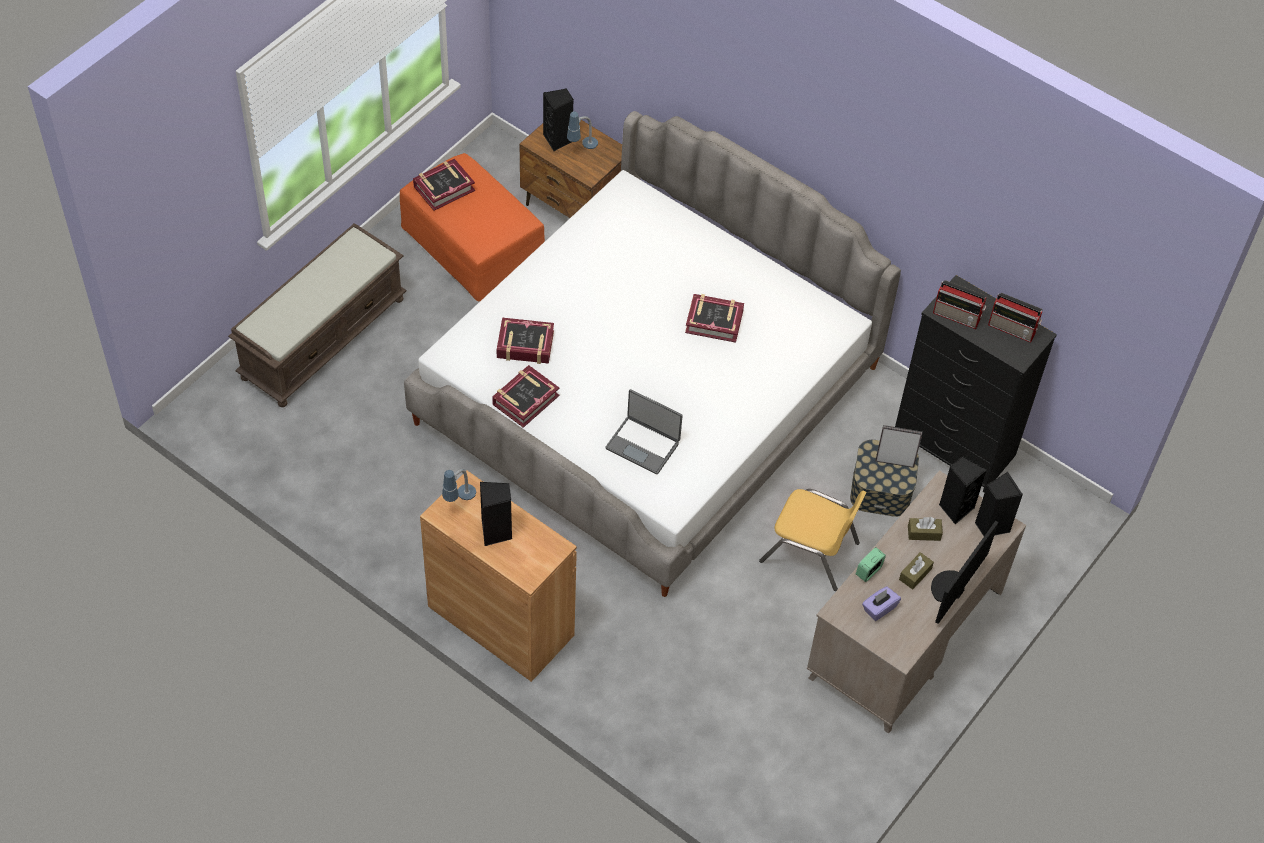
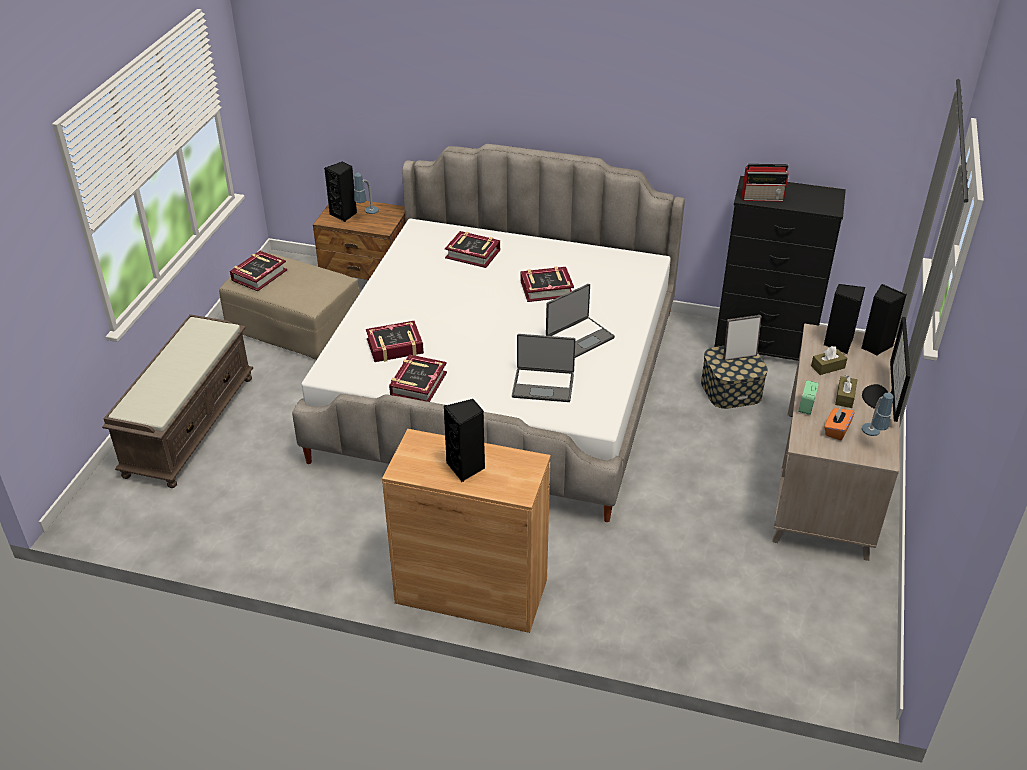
camera: 20 degrees left, 15 degrees down
(459, 502) = (415, 455): table lamp -> table lamp (872, 438)
(472, 245) = (295, 326): orange ottoman -> beige ottoman
(664, 246) = (473, 254): none -> book
(711, 398) = (579, 338): none -> laptop
(810, 552) = (707, 449): yellow chair -> none
(879, 608) = (836, 430): purple tissue box -> orange tissue box
(1013, 329) = (811, 194): radio -> none

